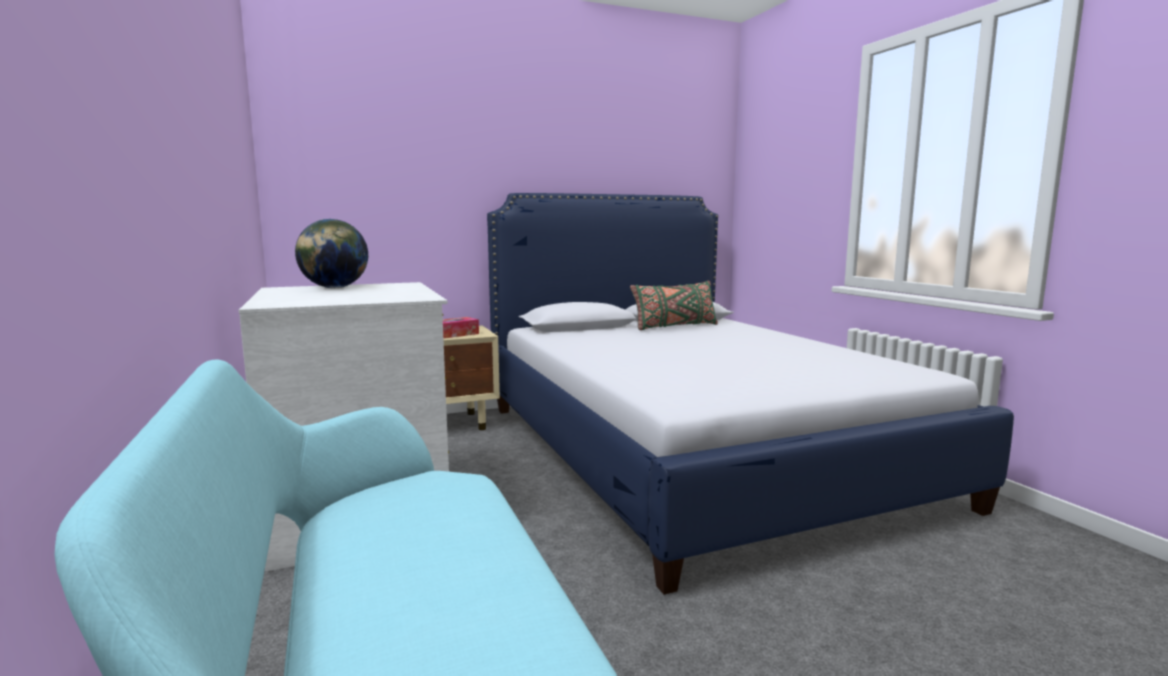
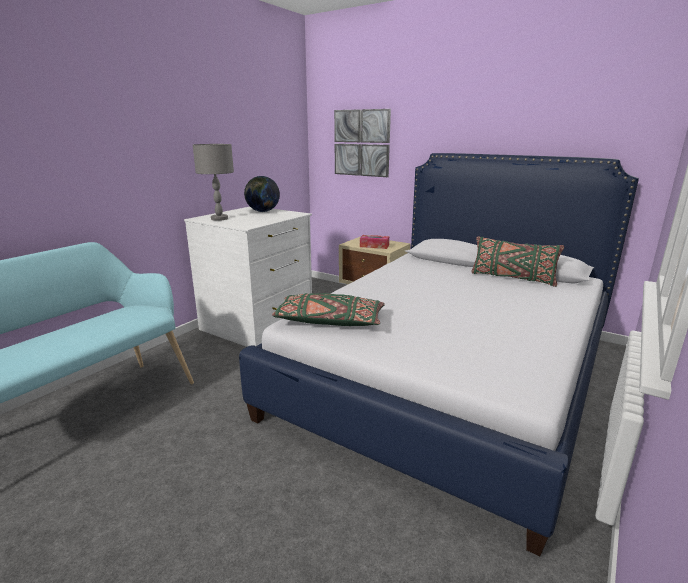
camera: 55 degrees right, 10 degrees up
(314, 300) = (219, 219): none -> grey table lamp
(381, 180) = (361, 143): none -> picture
(699, 389) = (329, 321): none -> green pillow

